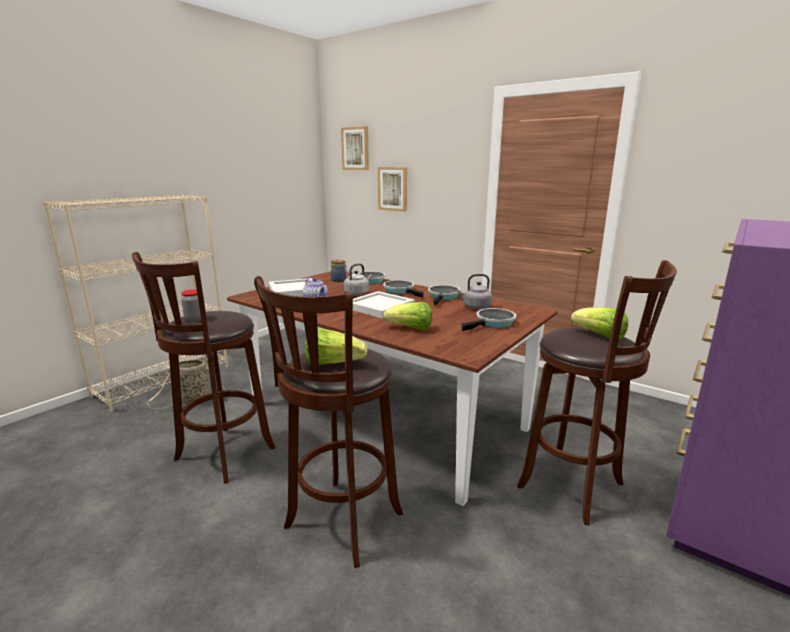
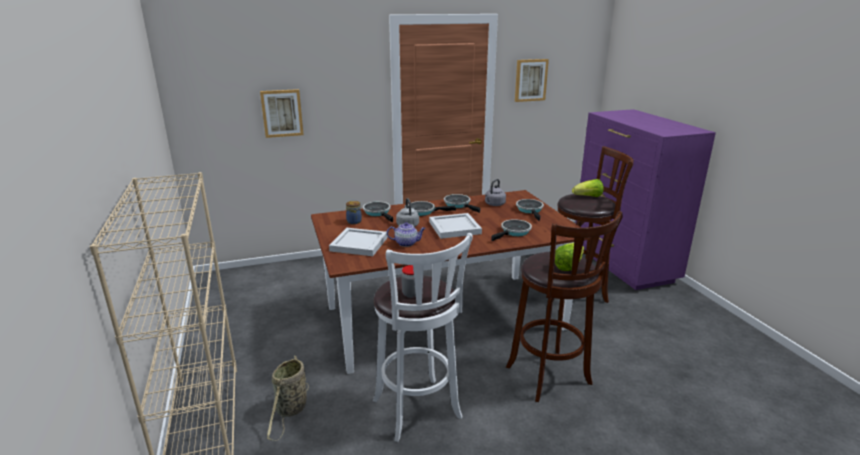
camera: 55 degrees left, 5 degrees up
(221, 456) = (418, 412): brown stool -> white stool
(355, 148) = (219, 71): picture -> picture (530, 80)
(410, 329) = (514, 232): lettuce -> frying pan

